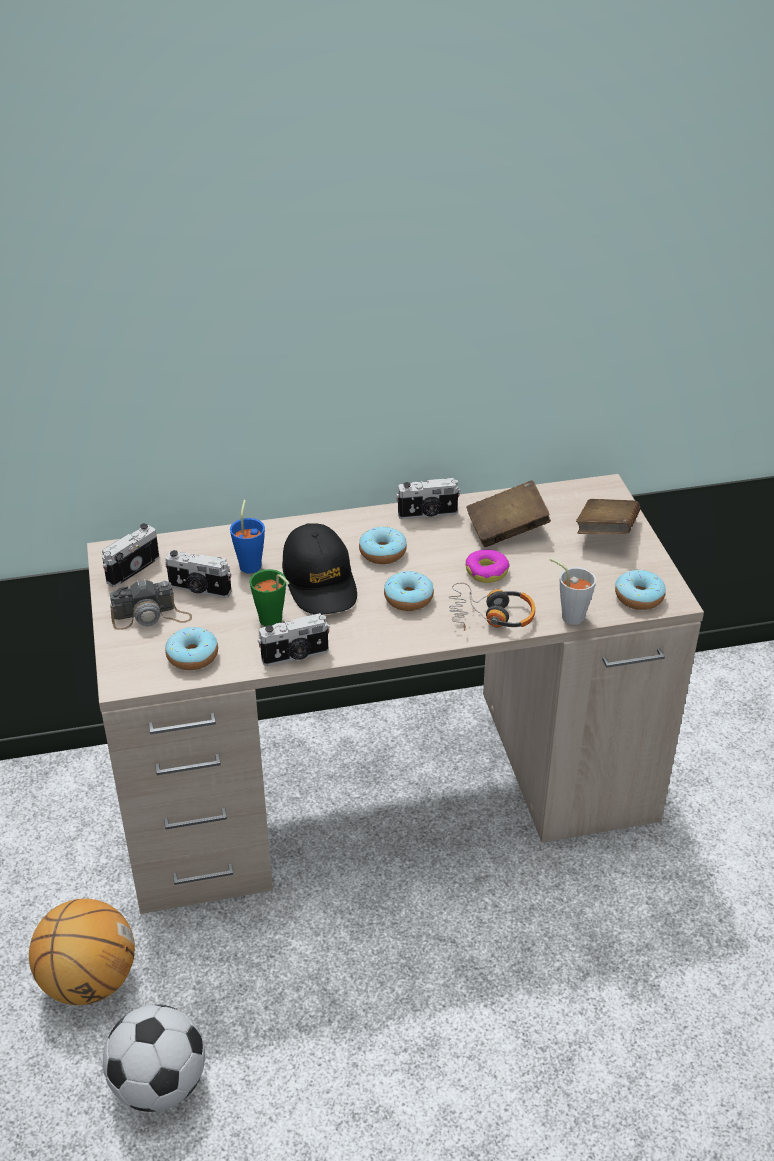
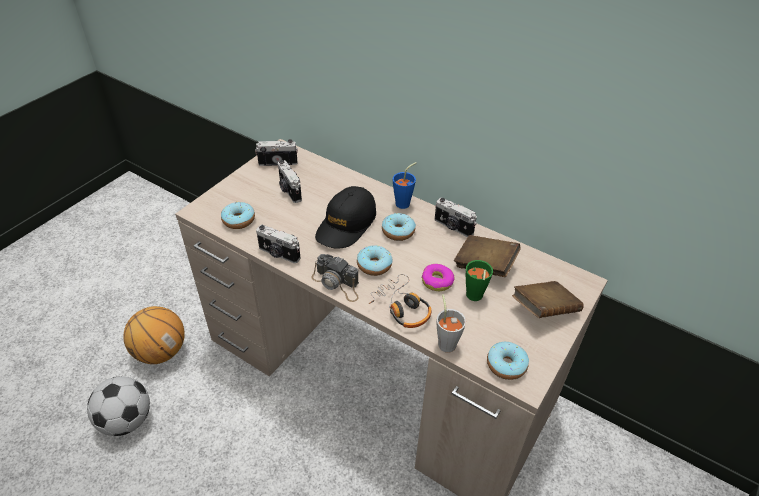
camera: 45 degrees right, 5 degrees up
(151, 616) = (252, 189): camera -> camera (337, 283)
(251, 563) = (329, 193): blue cup -> blue cup (405, 202)
(273, 622) = (295, 230): green cup -> green cup (474, 298)

